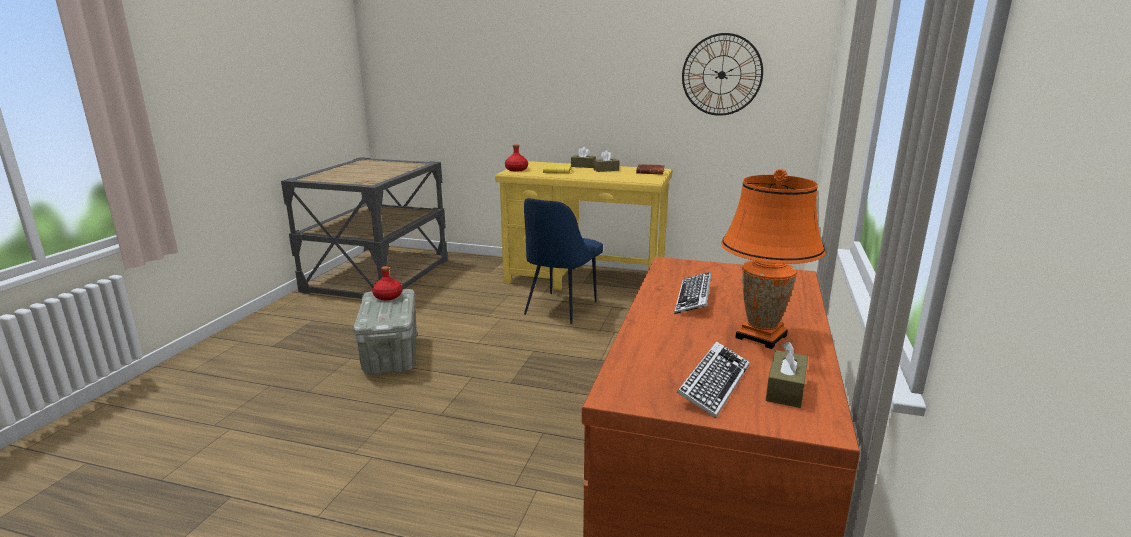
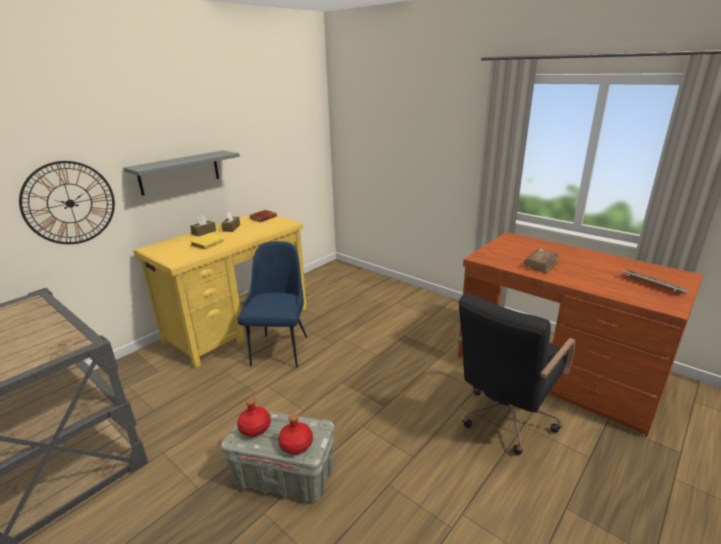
camera: 65 degrees left, 5 degrees up
(516, 169) = (169, 257): red bottle -> red bottle (296, 444)
(533, 472) = (505, 422): none -> black office chair
(561, 308) = (280, 350): blue chair -> blue chair turned 135 degrees counterclockwise
(585, 100) = (179, 172): none -> grey shelf
(693, 298) = (541, 265): keyboard -> brown book
(721, 75) = (275, 131): wall clock -> wall clock (70, 203)
(760, 336) = (594, 263): orange table lamp -> none
(785, 389) = (653, 272): brown tissue box -> none

